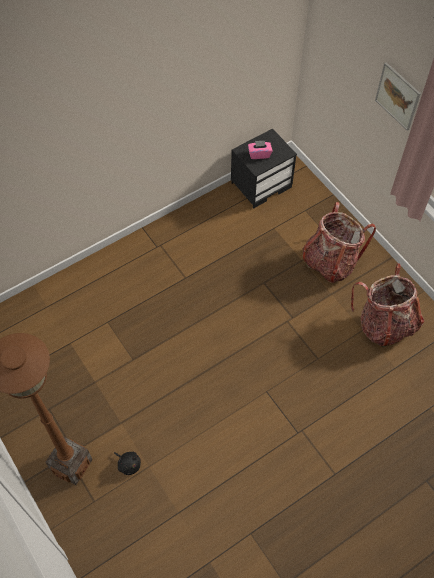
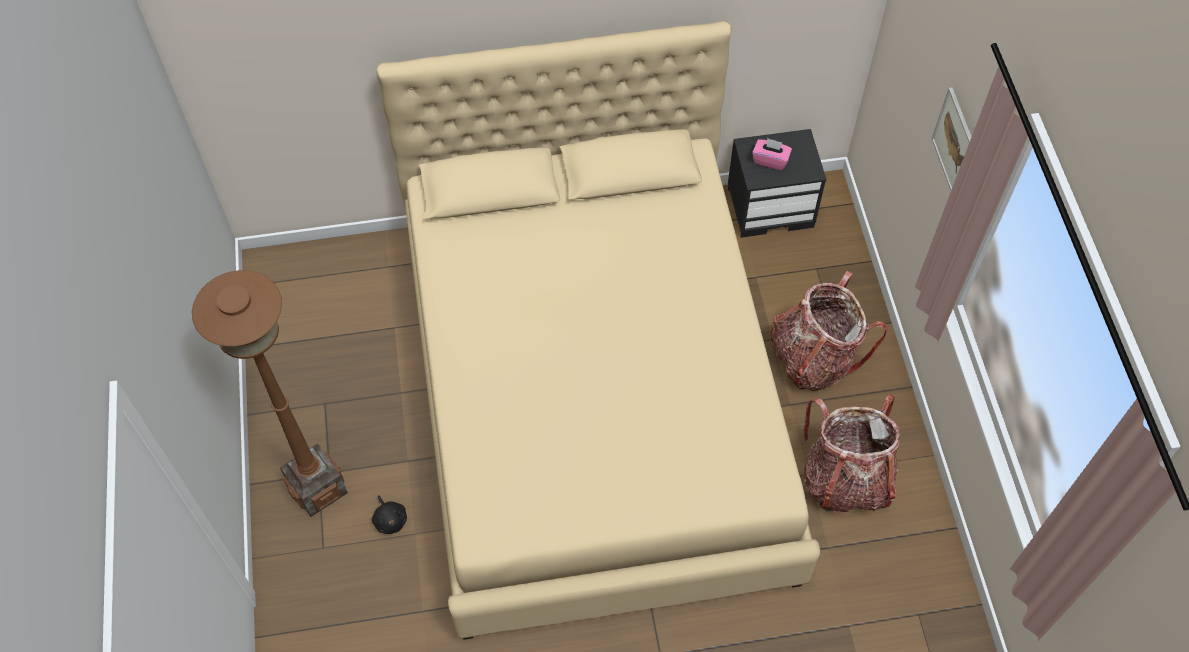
camera: 25 degrees right, 0 degrees up
(216, 335) = (595, 396): none -> beige bed

